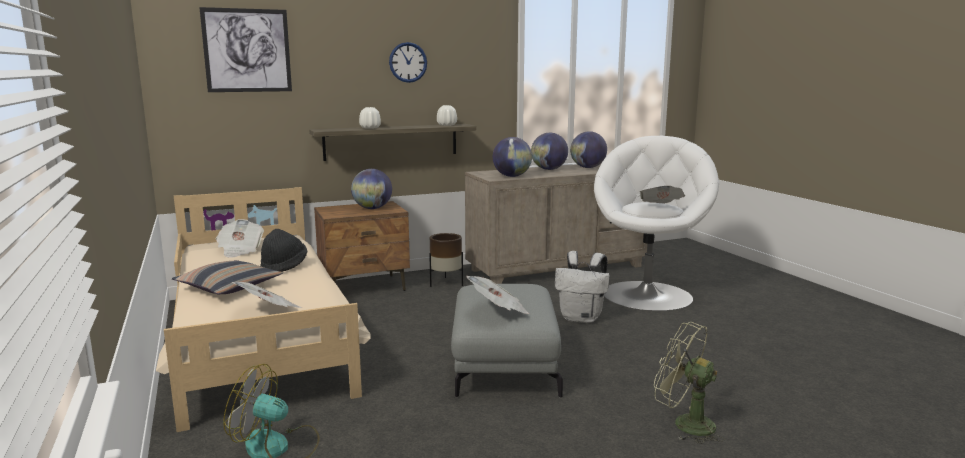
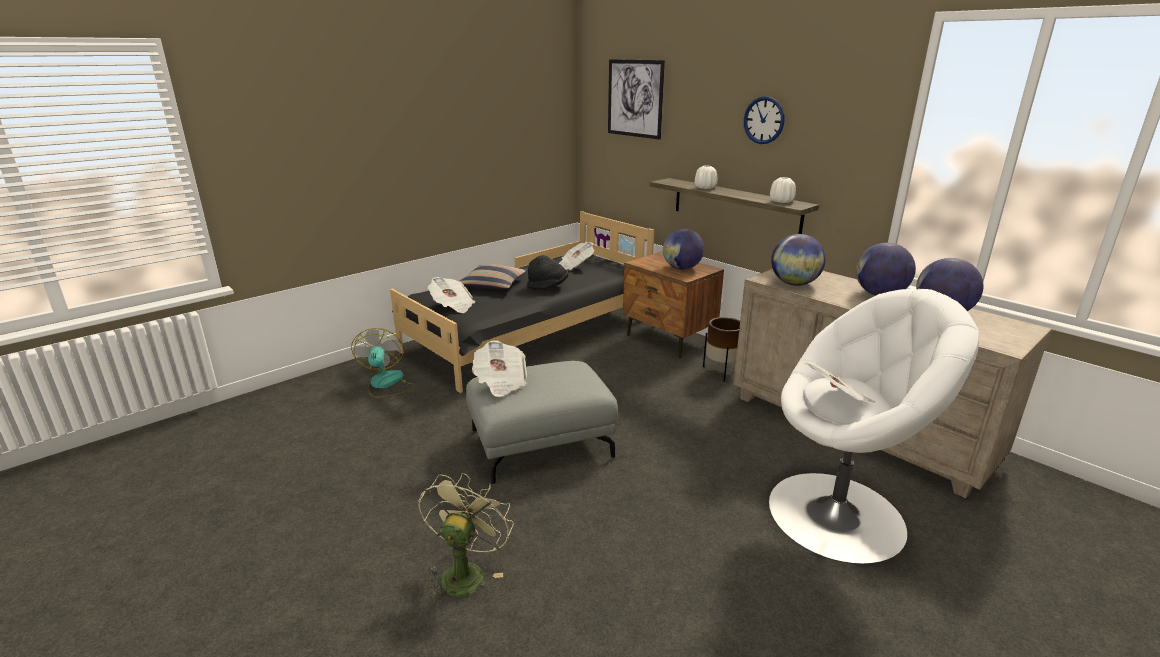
camera: 70 degrees right, 10 degrees up
(260, 340) = (531, 334): beige bed -> black bed
(582, 318) = (698, 470): white backpack -> none

